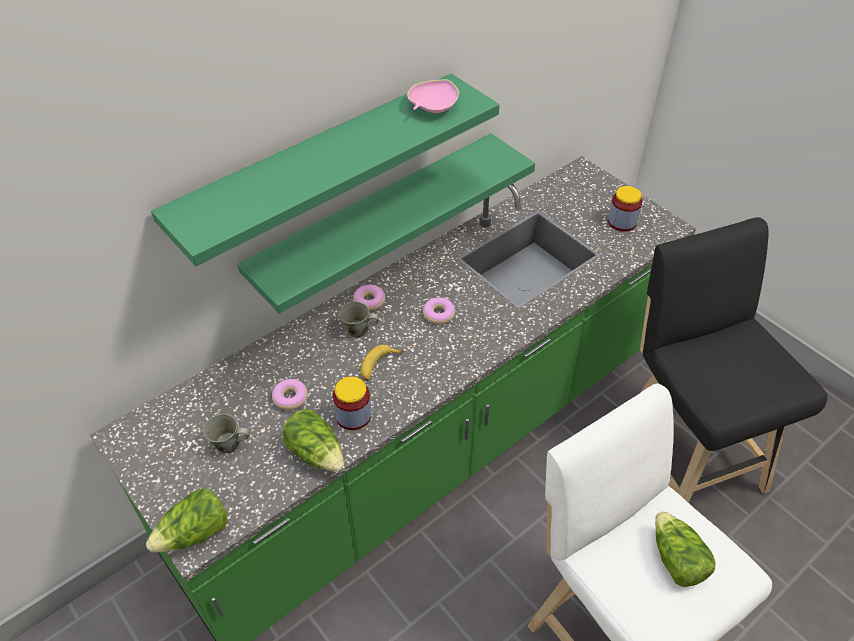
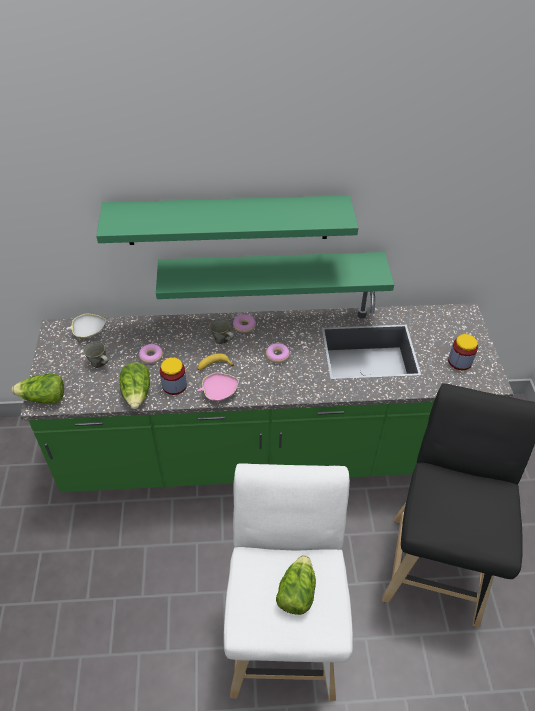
camera: 35 degrees right, 0 degrees up
(174, 413) = (88, 331): none -> white bowl
(433, 107) = (313, 212): pink bowl -> pink bowl (219, 392)

